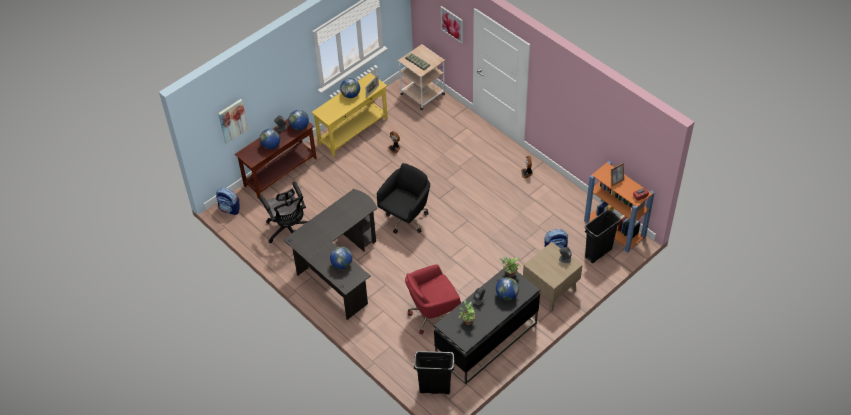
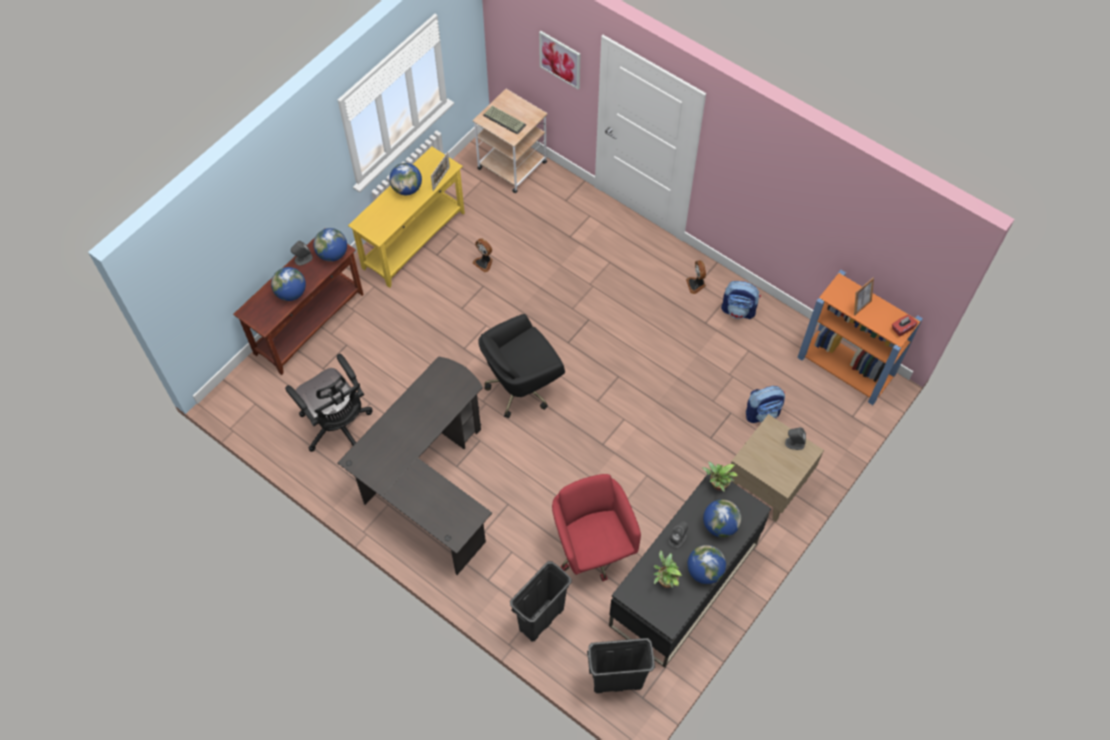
camera: 10 degrees left, 10 degrees up
(229, 209) = (237, 398): backpack -> backpack (738, 310)
(232, 121) = (223, 267): picture -> none
(342, 264) = (441, 497): globe -> globe (704, 571)
(406, 221) = (522, 387): black office chair -> black office chair turned 150 degrees counterclockwise
(433, 316) = (593, 551): red office chair -> red office chair turned 105 degrees clockwise
(598, 253) = (828, 411): black trash can -> black trash can (541, 619)

